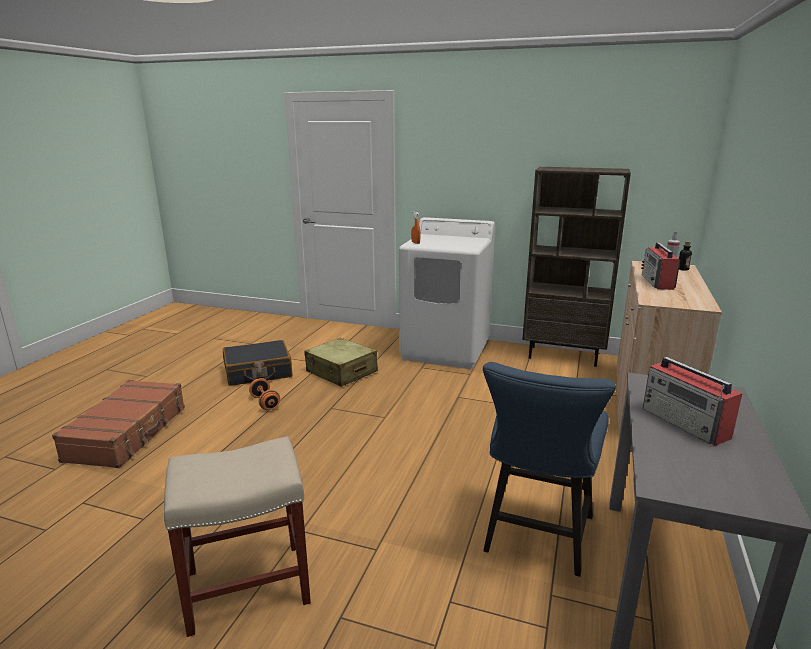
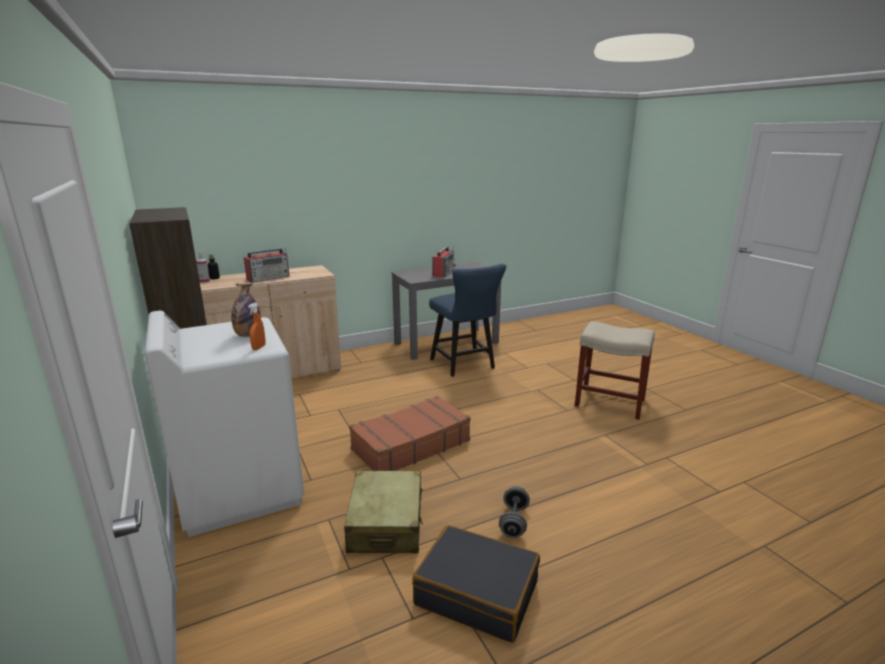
camera: 135 degrees left, 0 degrees up
(128, 433) = (687, 559): brown suitcase -> brown suitcase (410, 445)
(265, 403) = (514, 522): orange dumbbell -> grey dumbbell
(442, 244) = (248, 335): none -> bottle
(536, 539) = (465, 365): blue chair -> blue chair turned 90 degrees clockwise

